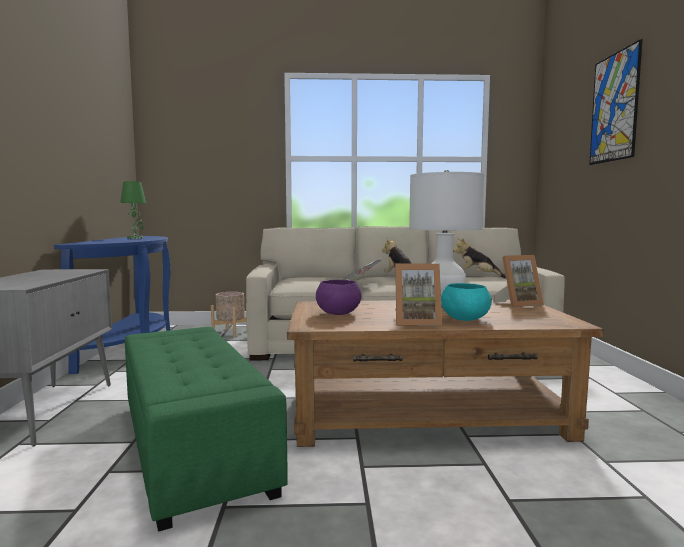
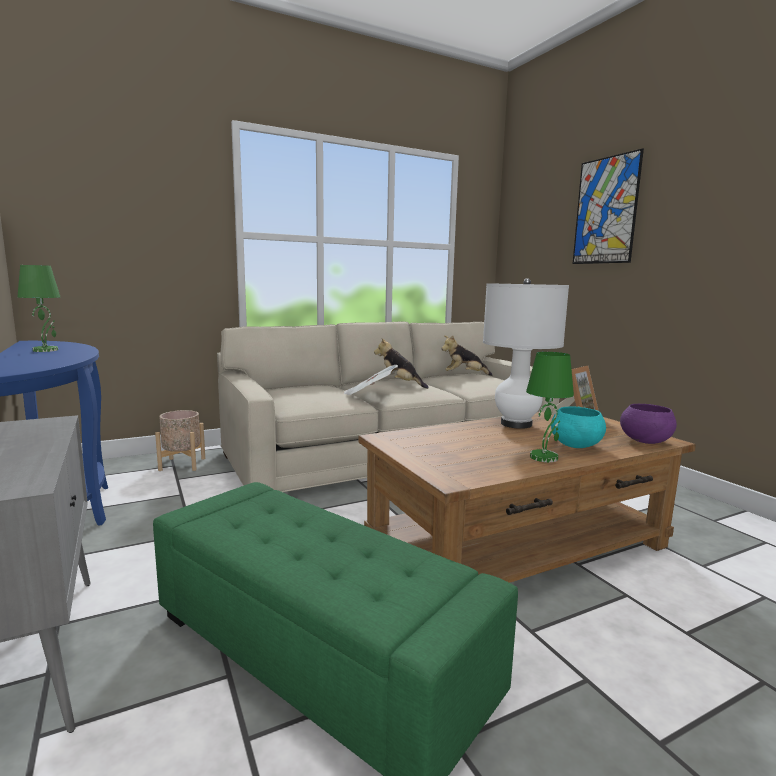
camera: 25 degrees left, 5 degrees up
(337, 314) = (444, 453): purple bowl -> purple bowl (645, 441)
(416, 322) = (544, 457): picture frame -> green table lamp

